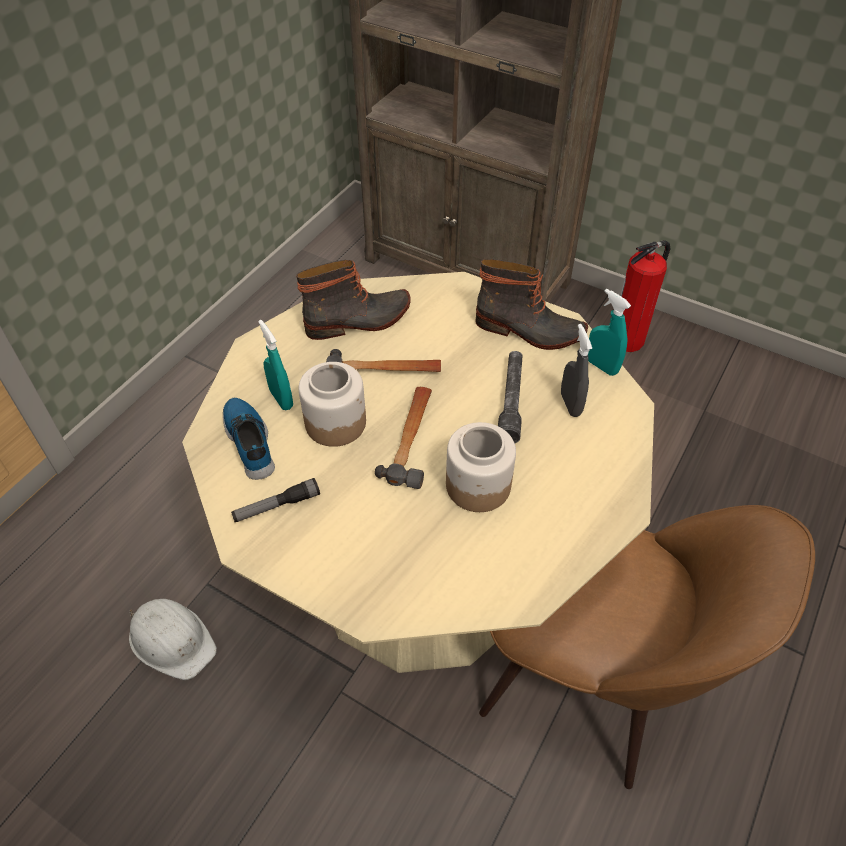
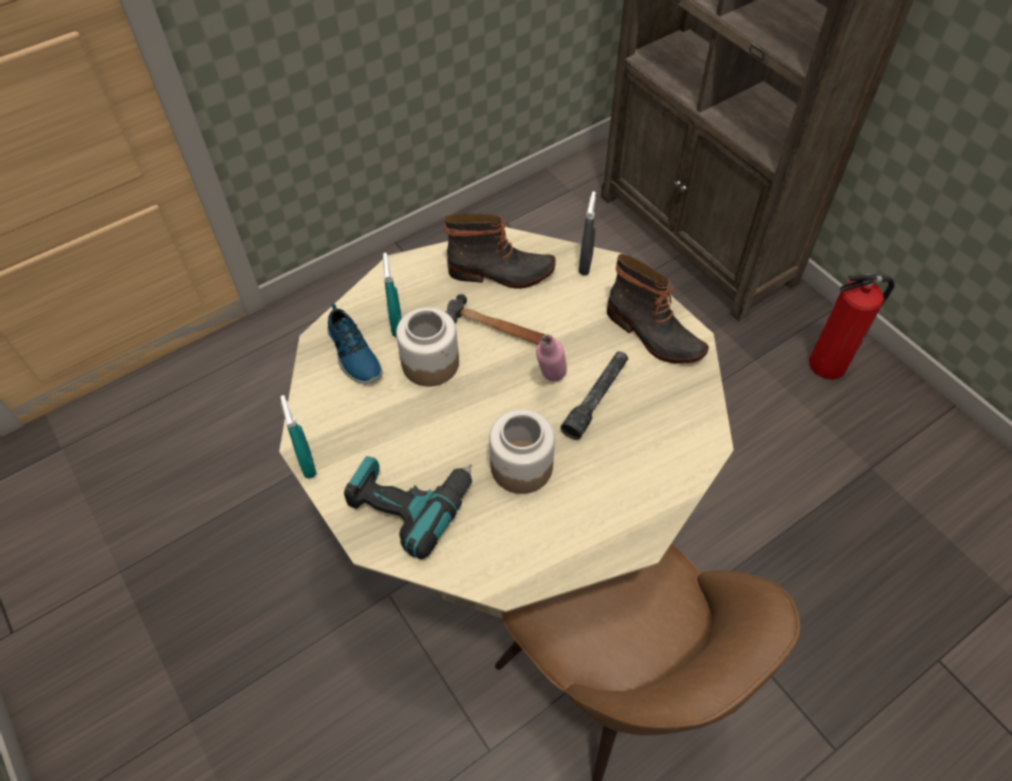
camera: 25 degrees right, 5 degrees up
(172, 639) = (275, 493): white hard hat -> none
(251, 441) = (353, 354): shoe -> shoe turned 150 degrees clockwise
(276, 506) = (345, 420): flashlight -> none
(388, 559) = (410, 502): none -> power drill
(412, 439) = (487, 402): hammer -> none
(461, 402) = (550, 383): none -> pink bottle
(570, 404) = (650, 421): grey spray bottle -> grey spray bottle (585, 264)
(601, 366) = (703, 394): turquoise spray bottle -> turquoise spray bottle (307, 463)

